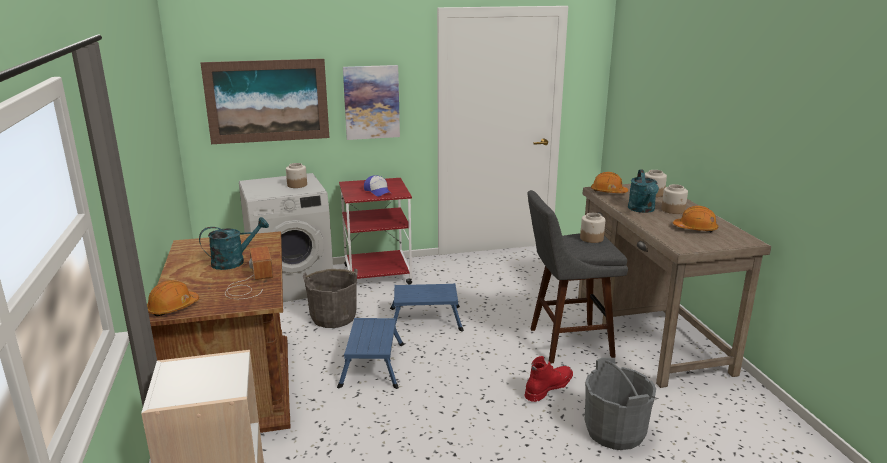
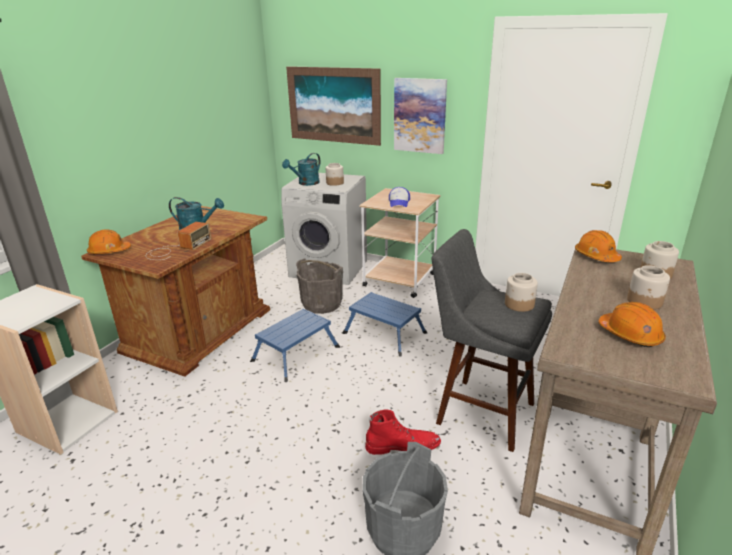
camera: 40 degrees right, 5 degrees up
(378, 274) = (400, 280): red cart -> beige cart
(642, 210) = (600, 289): turquoise watering can -> turquoise watering can (306, 183)

